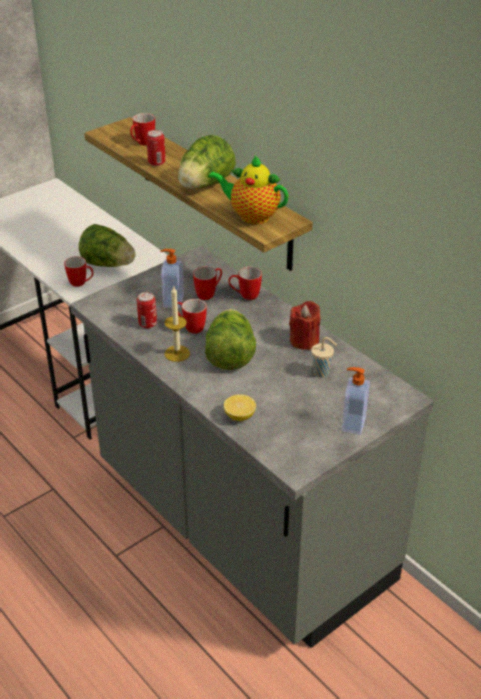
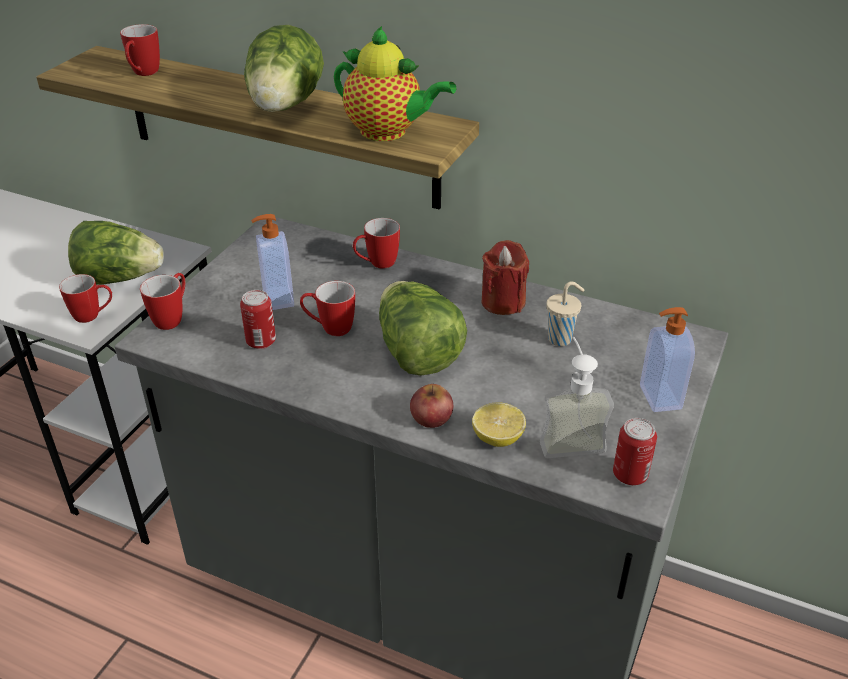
camera: 25 degrees left, 0 degrees up
(156, 162) = (185, 93): can -> can (630, 475)
(177, 353) = (336, 372): candle -> none
(209, 294) = (323, 274): mug -> mug (172, 318)
(211, 393) = (431, 417): none -> apple
(251, 216) = (388, 132): teapot -> teapot turned 150 degrees counterclockwise
(280, 429) = (569, 438): none -> soap dispenser

